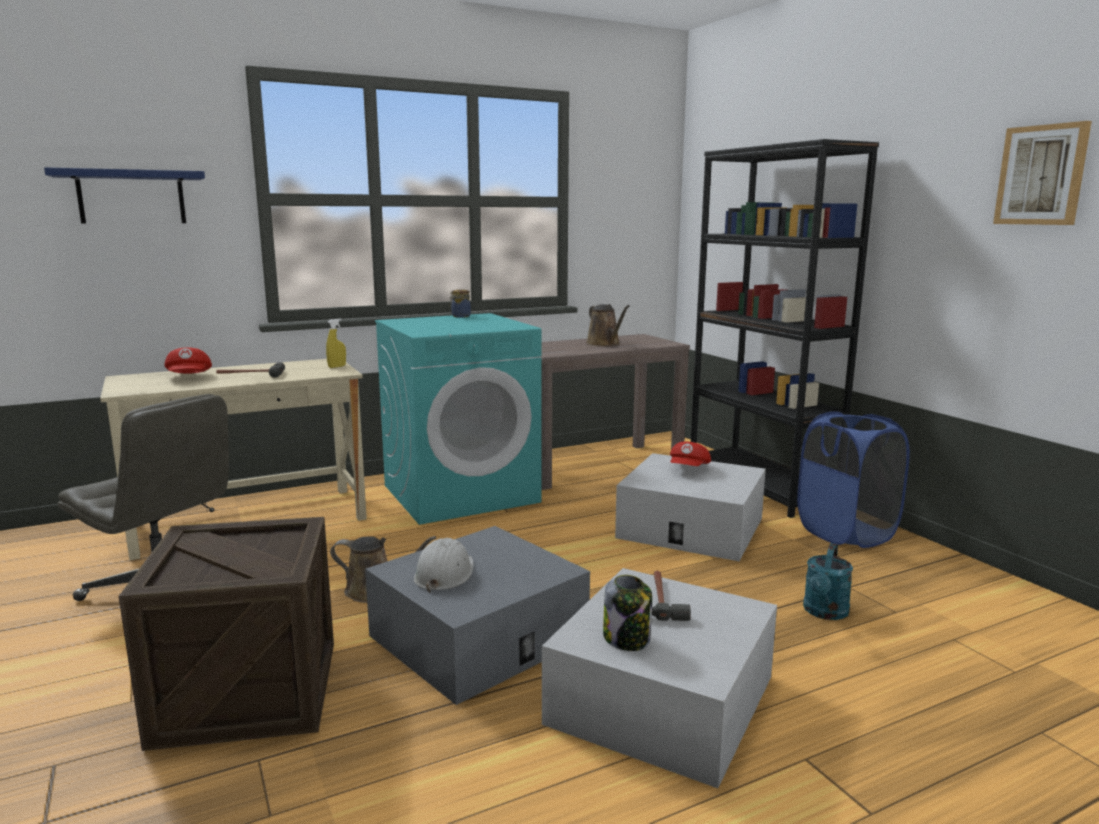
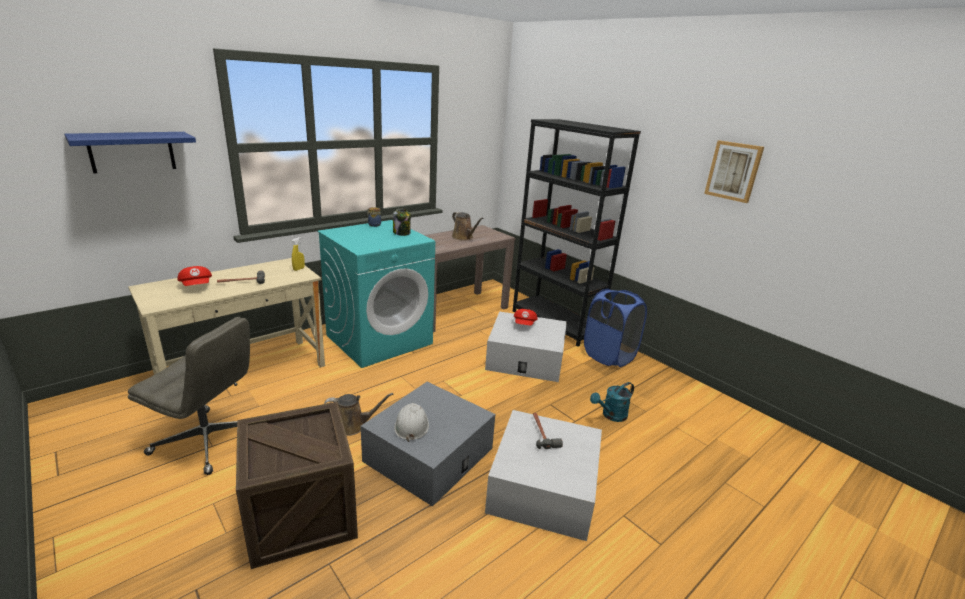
camera: 15 degrees left, 10 degrees up
(627, 639) = (532, 465): jar -> jar (402, 233)
(824, 613) = (611, 415): turquoise watering can -> turquoise watering can turned 45 degrees clockwise

